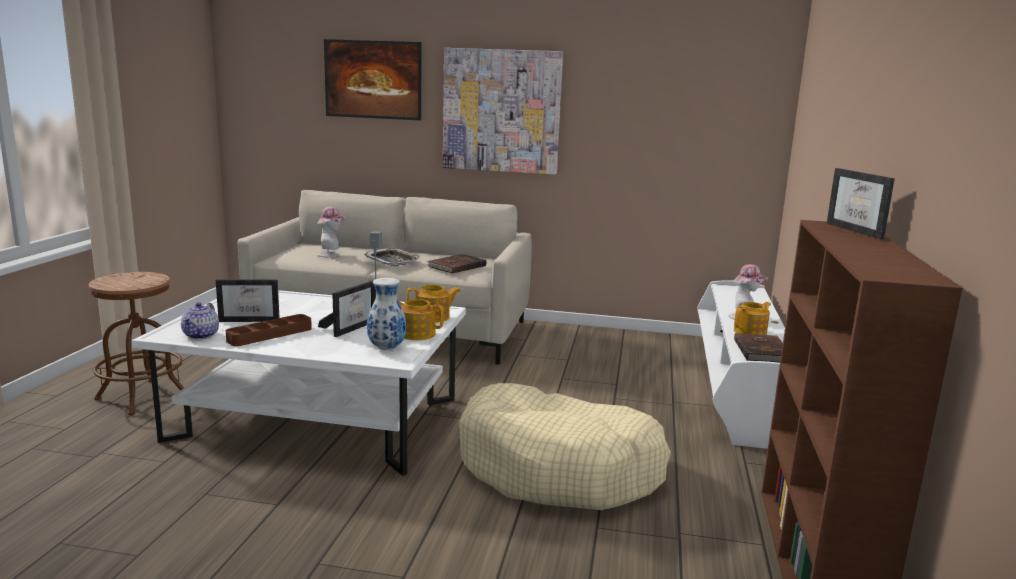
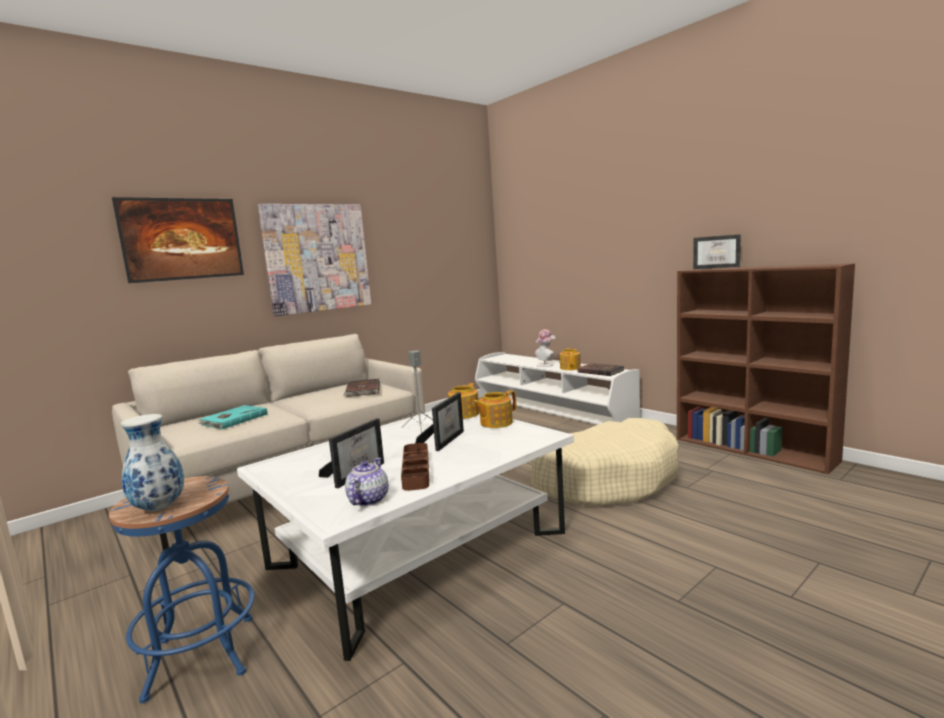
camera: 50 degrees left, 5 degrees down
(142, 397) = (201, 656): brown stool -> blue stool
(201, 335) = (367, 500): teapot -> teapot turned 120 degrees counterclockwise
(331, 254) = (233, 419): hat -> turquoise book
(351, 327) = (445, 440): picture frame -> picture frame turned 45 degrees clockwise
(387, 348) = (514, 435): vase -> vase (160, 507)
(392, 261) = (305, 404): tray -> none

